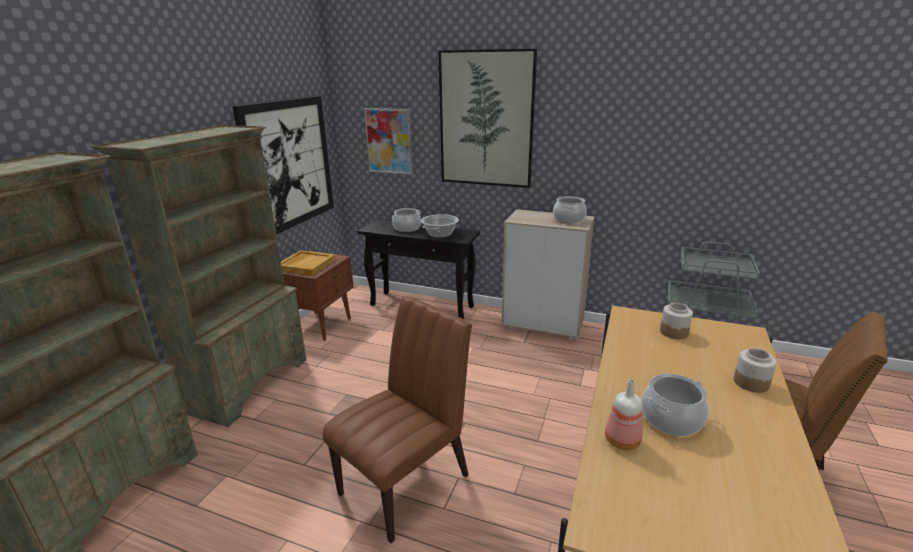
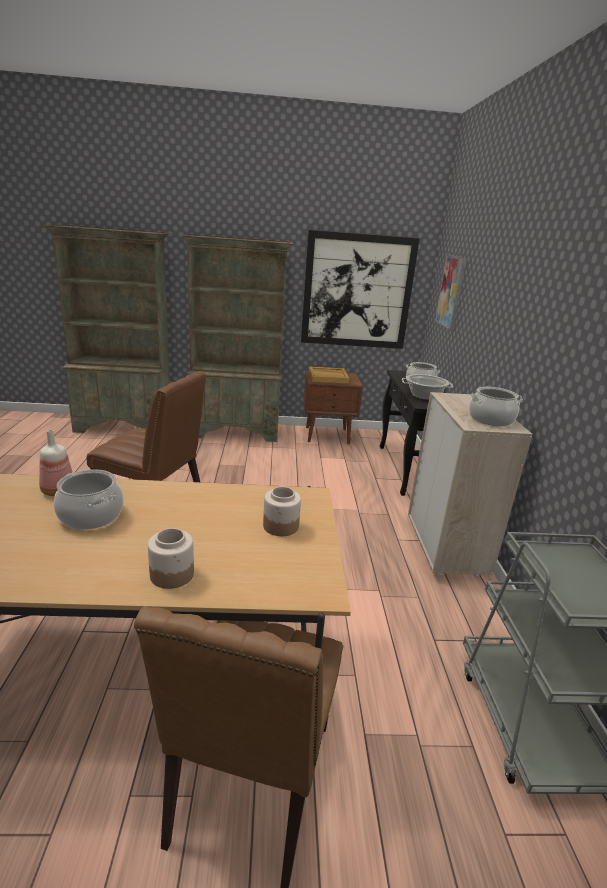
camera: 65 degrees right, 0 degrees up
(486, 120) = (500, 276): picture -> none

